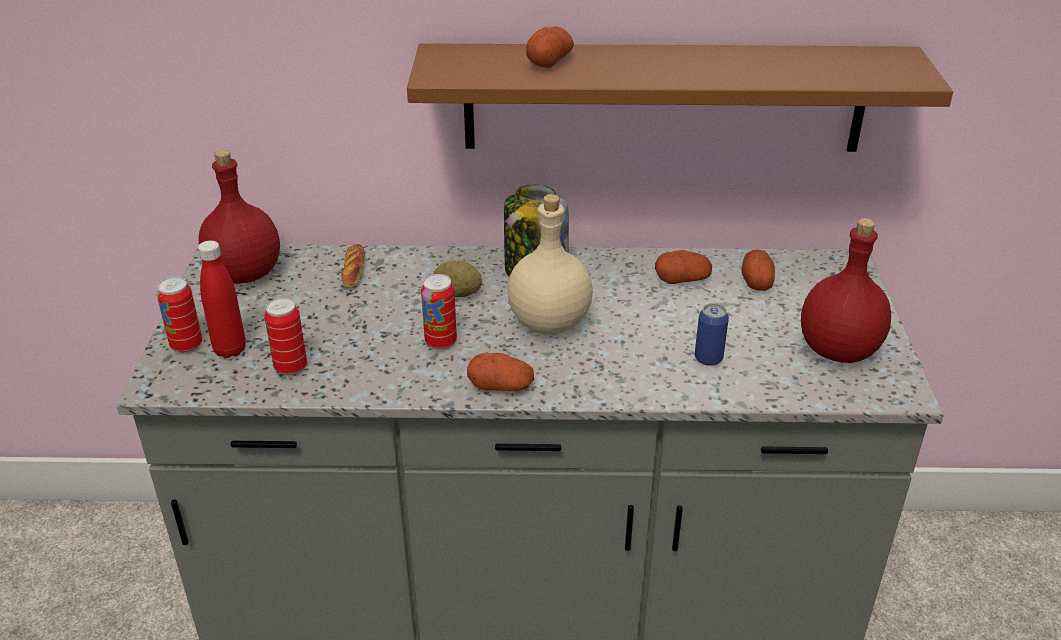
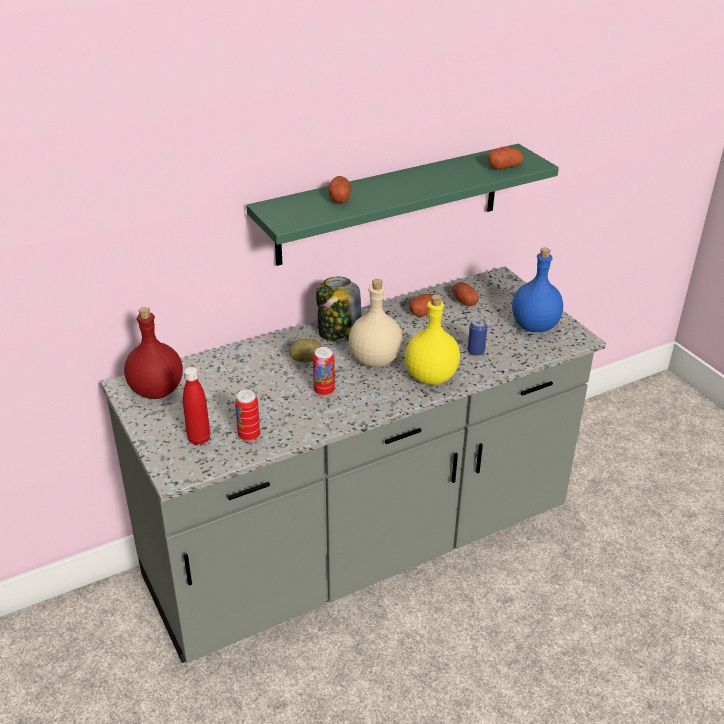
camera: 30 degrees left, 0 degrees up
(186, 345) = (167, 446): can -> none
(354, 270) = (227, 366): bread -> none
(501, 386) = (382, 403): potato -> potato (504, 167)
(607, 372) = (431, 376): none -> yellow bottle
(664, 98) = (390, 204): brown shelf -> green shelf
(839, 349) = (534, 325): red bottle -> blue bottle

